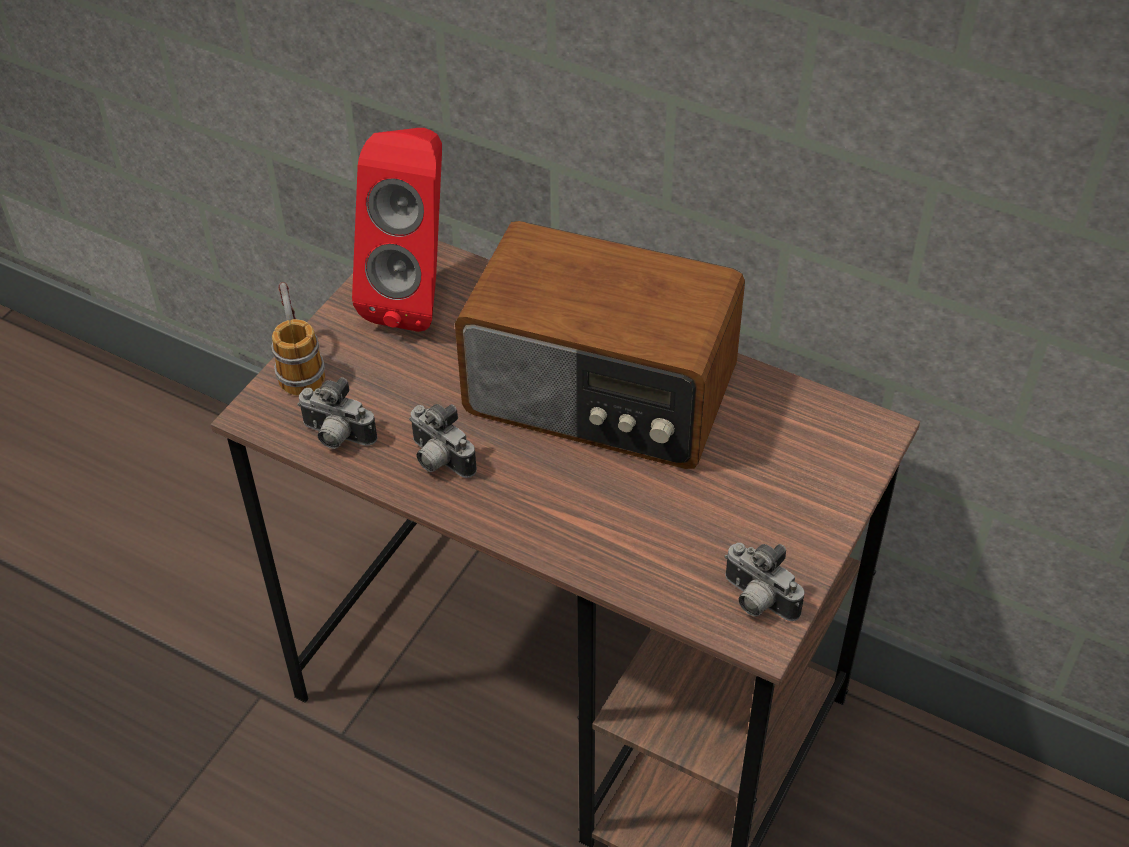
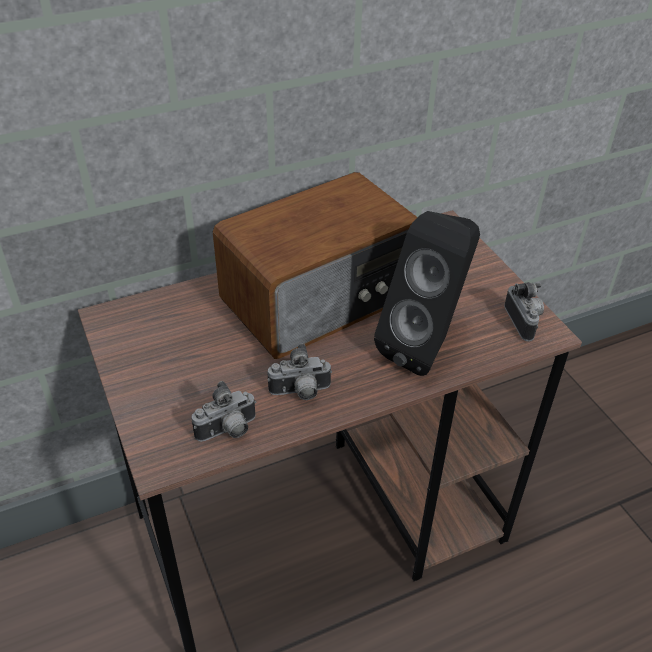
camera: 55 degrees left, 5 degrees down
(298, 363) = (140, 417): mug -> none
(415, 296) = (150, 332): red speaker -> none
(614, 528) = (426, 346): none -> black speaker
(756, 601) = (524, 322): camera -> camera turned 90 degrees counterclockwise

